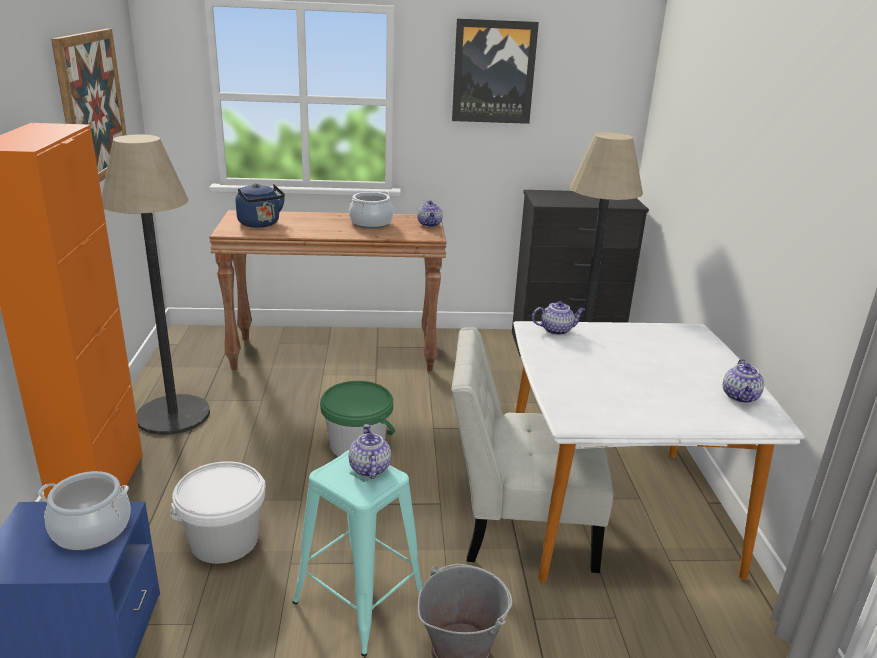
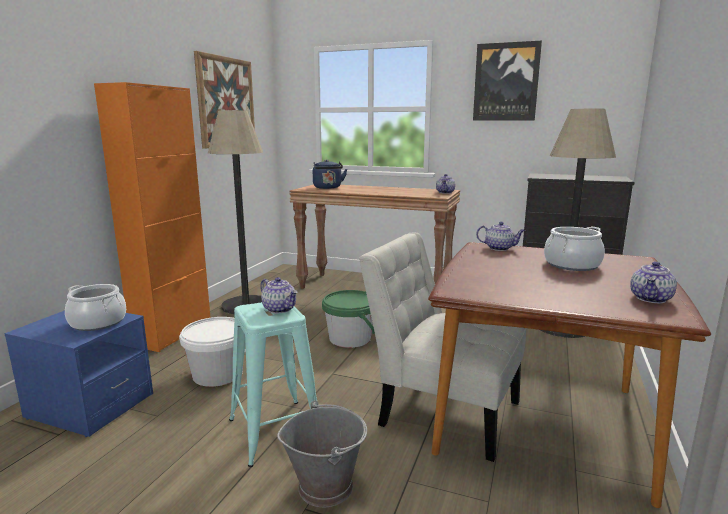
camera: 25 degrees right, 10 degrees down
(369, 468) = (280, 309): teapot -> teapot turned 120 degrees clockwise
(370, 223) = (402, 190): cooking pot -> cooking pot (571, 265)
(615, 510) = (540, 419): white dining table -> brown dining table

